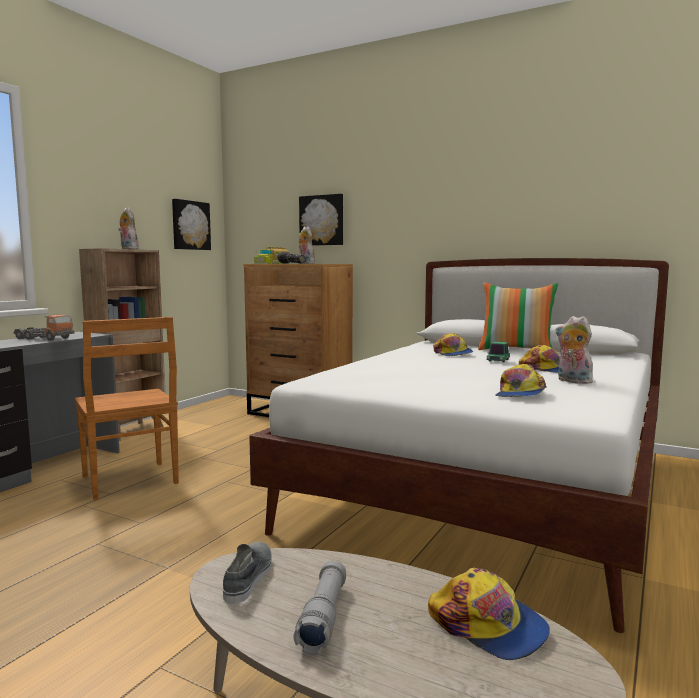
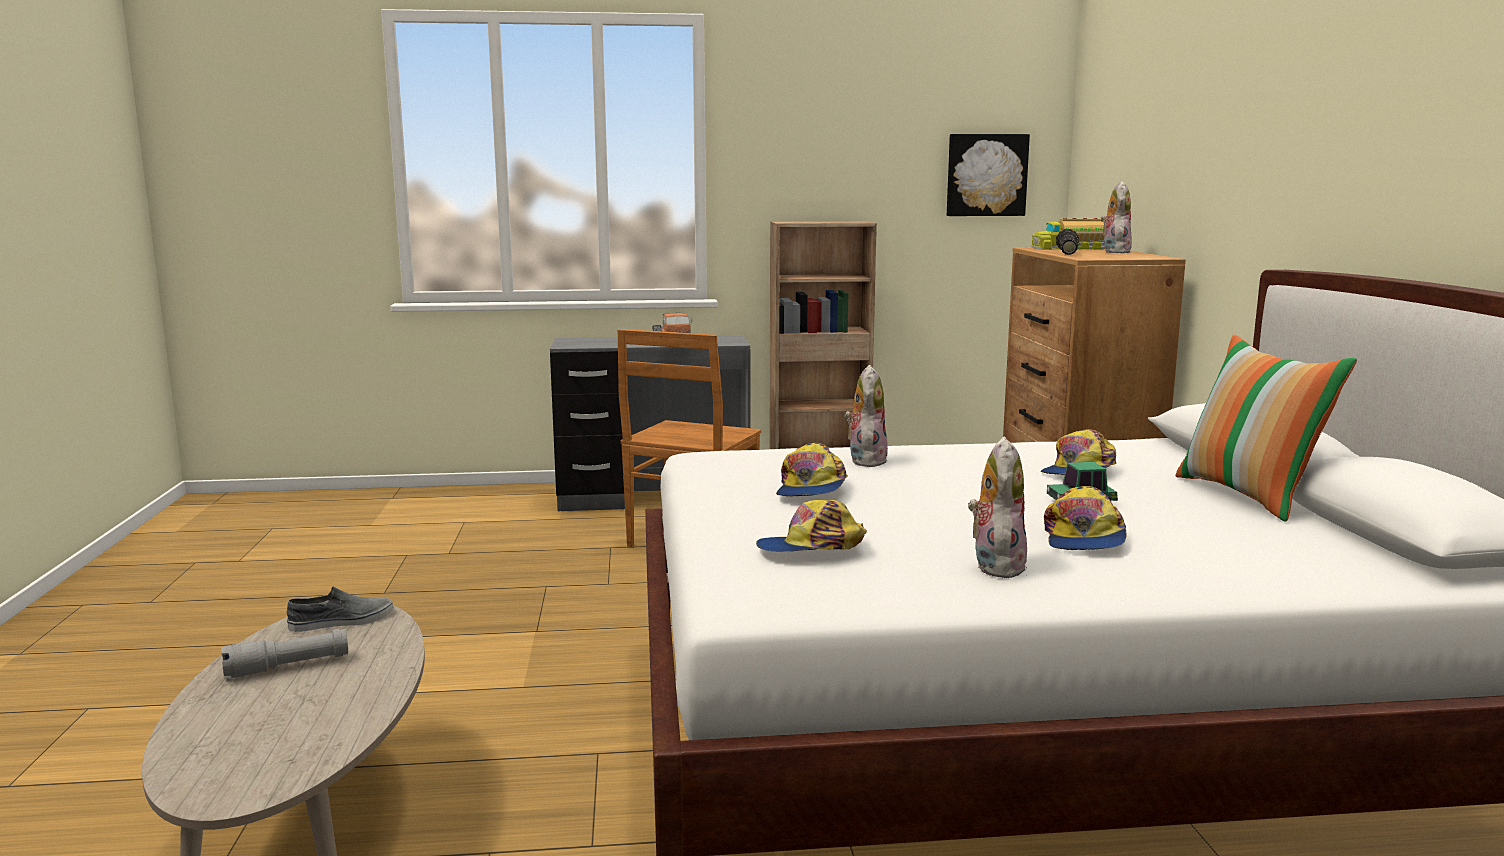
camera: 55 degrees right, 5 degrees up
(128, 249) = (839, 221): plush toy -> plush toy (865, 460)
(322, 220) = (1166, 167): picture -> none
(488, 625) = (313, 736): cap -> cap (811, 487)

